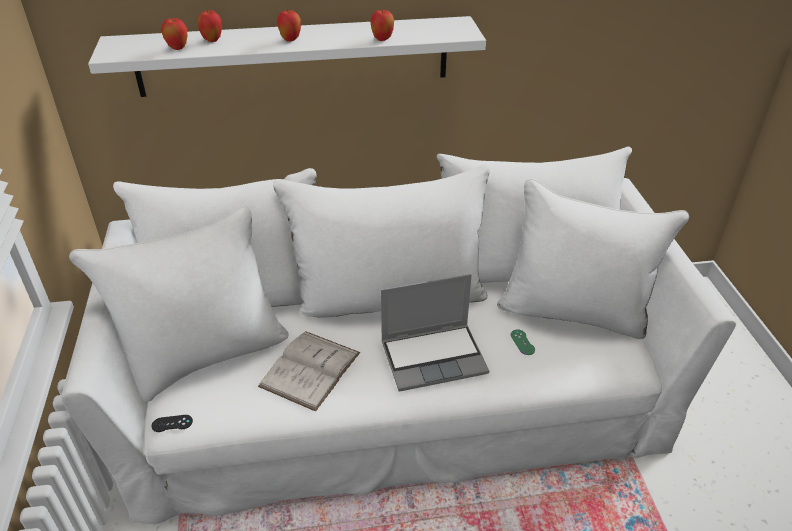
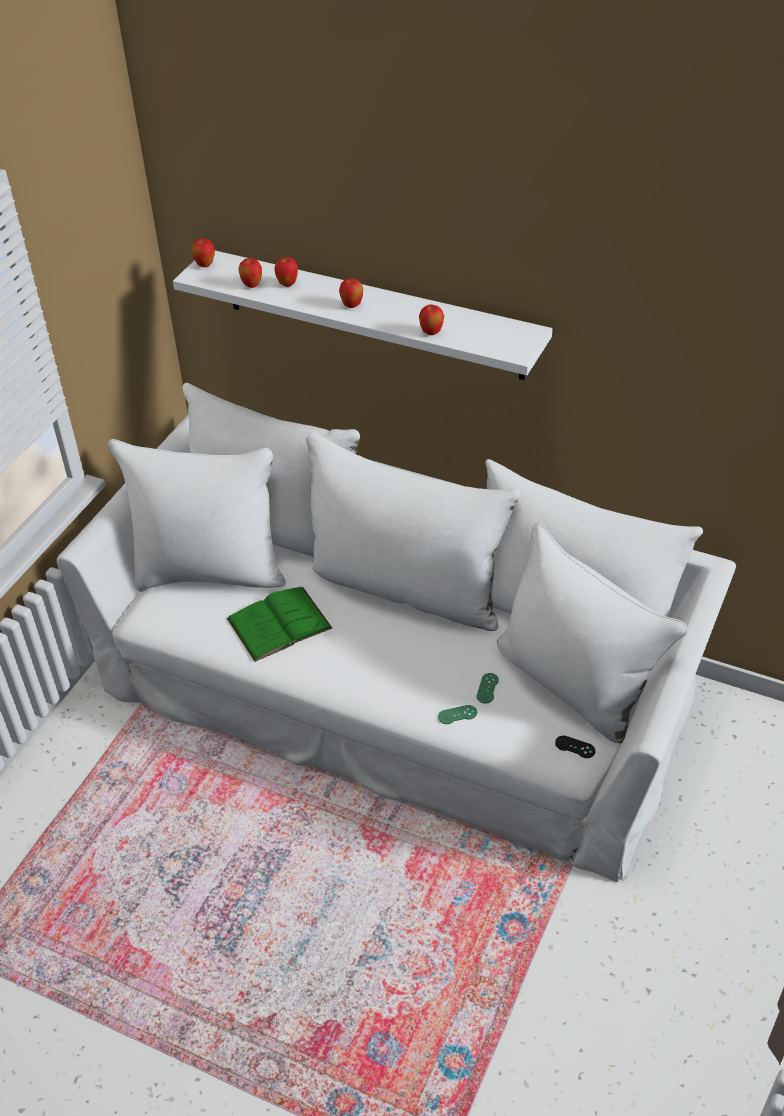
camera: 35 degrees right, 5 degrees up
(112, 46) = (205, 265): none -> apple
(172, 423) = (142, 618): black game controller -> black game controller (575, 747)
(310, 369) = (279, 623): white book -> green book
(434, 357) = (393, 663): laptop -> none
(521, 372) = (457, 715): none -> green game controller

